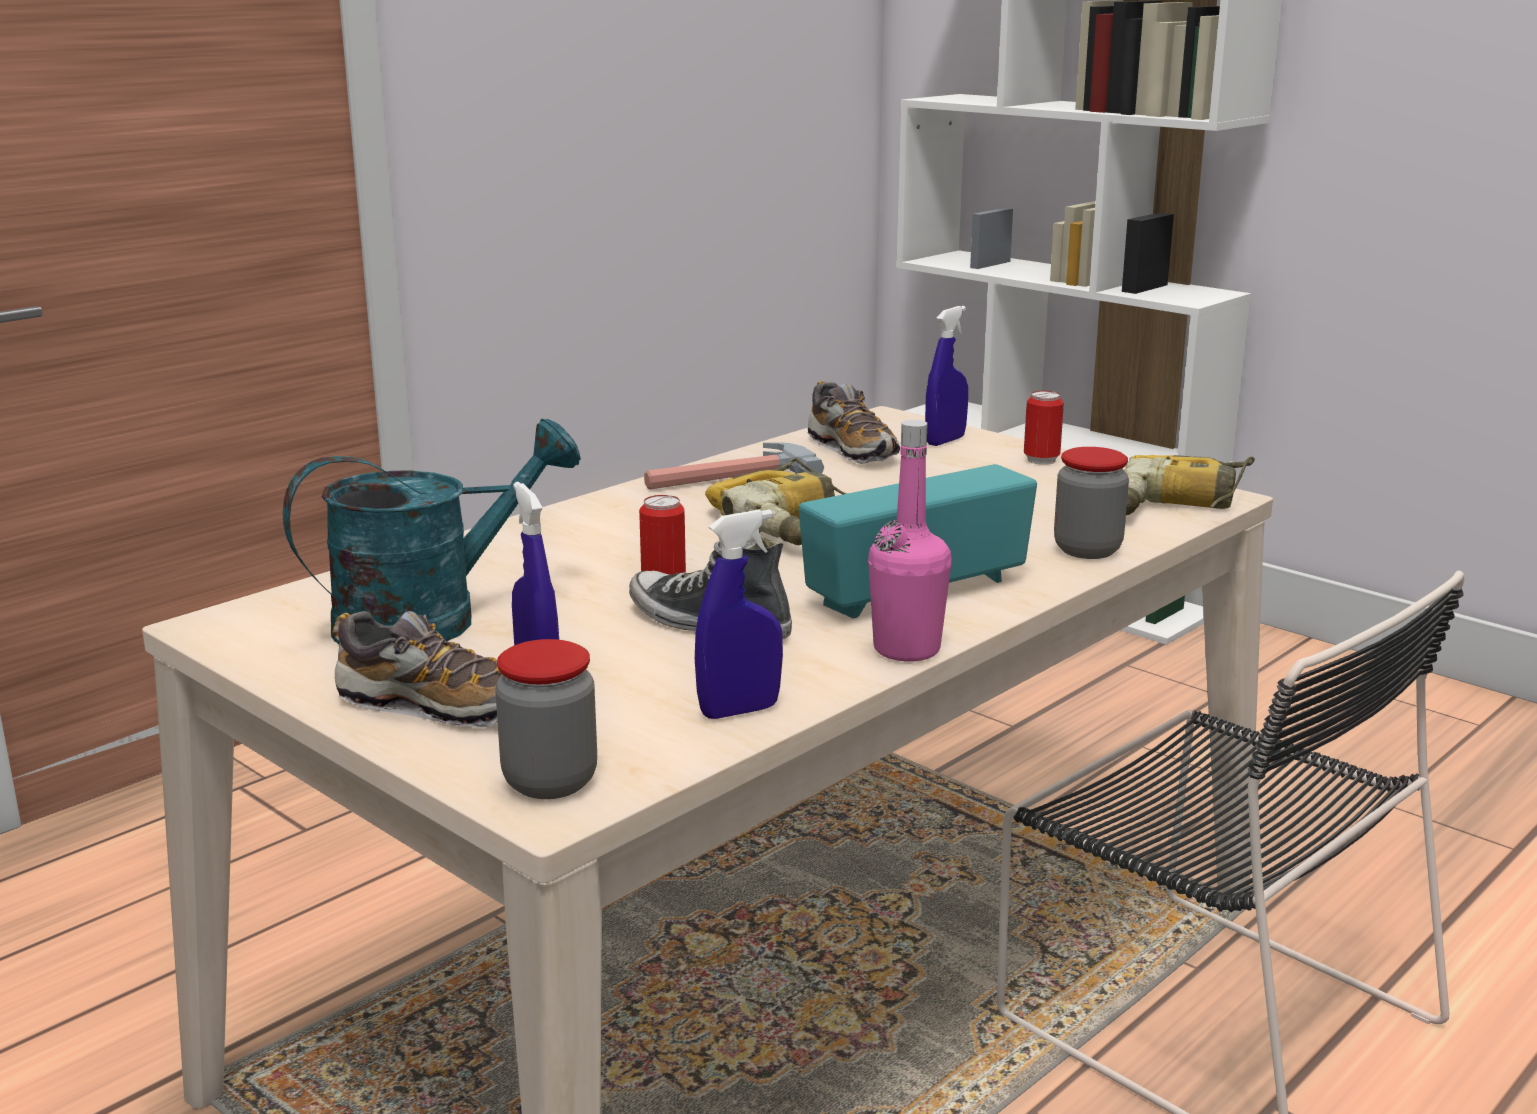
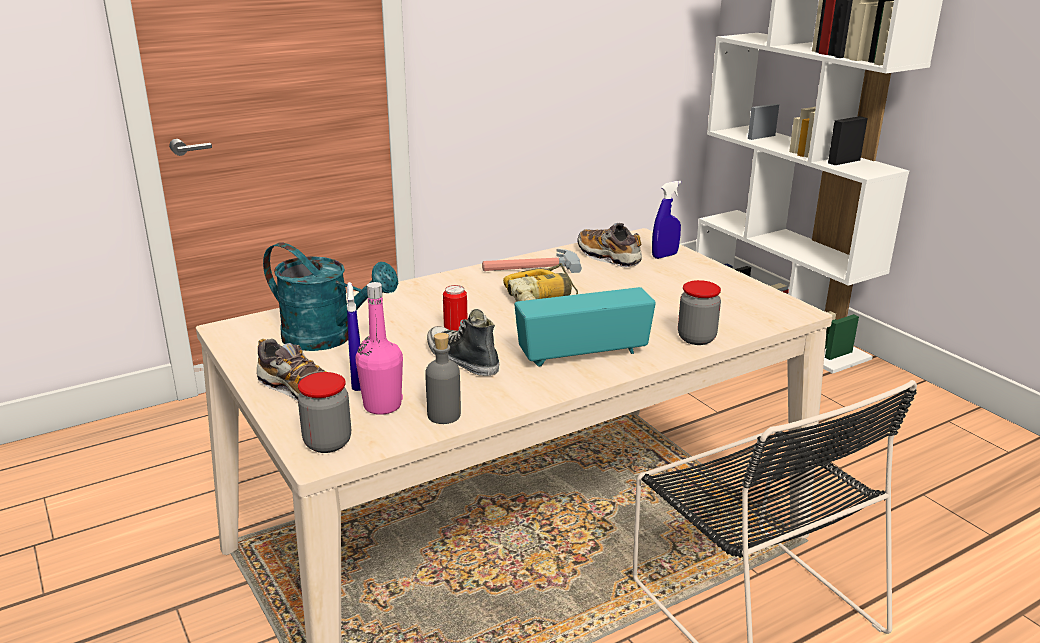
camera: 15 degrees right, 5 degrees up
(431, 618) = (328, 338): turquoise watering can -> turquoise watering can turned 45 degrees clockwise
(739, 711) = (444, 415): blue spray bottle -> grey bottle
(852, 450) = (608, 257): shoe -> shoe turned 150 degrees clockwise
(906, 649) = (553, 390): pink bottle -> pink bottle (382, 406)
(1041, 460) = (711, 274): can -> none
(1180, 505) = (772, 314): power drill -> none

